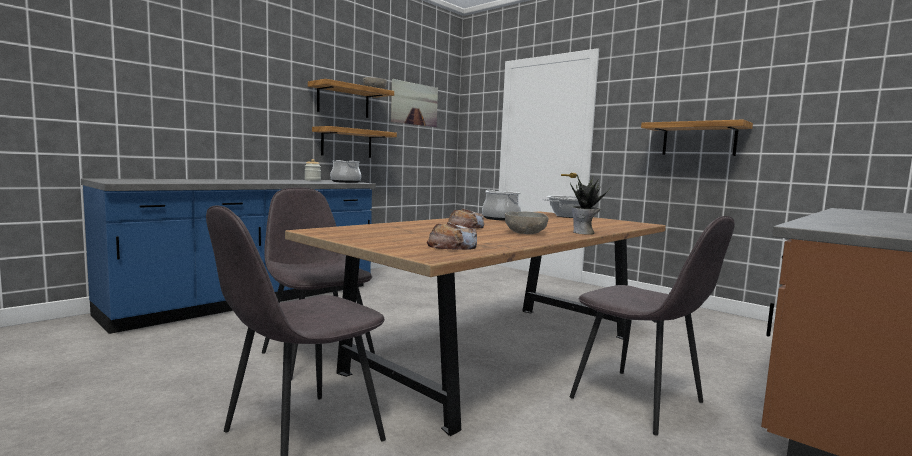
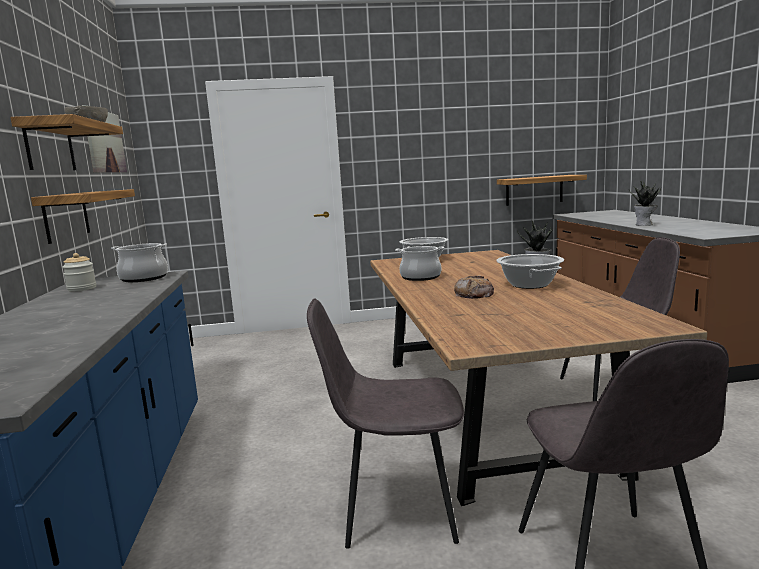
camera: 50 degrees left, 5 degrees up
(452, 246) = (606, 313): bread -> none
(525, 233) = (530, 285): grey bowl -> cooking pot
(699, 139) = (443, 168): shelf -> shelf (534, 190)
(839, 218) = (644, 225): none -> potted plant

